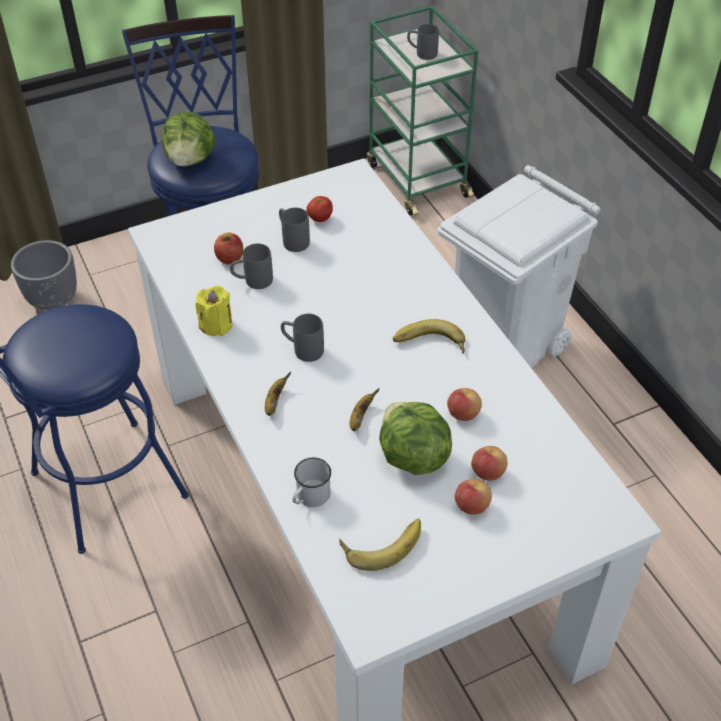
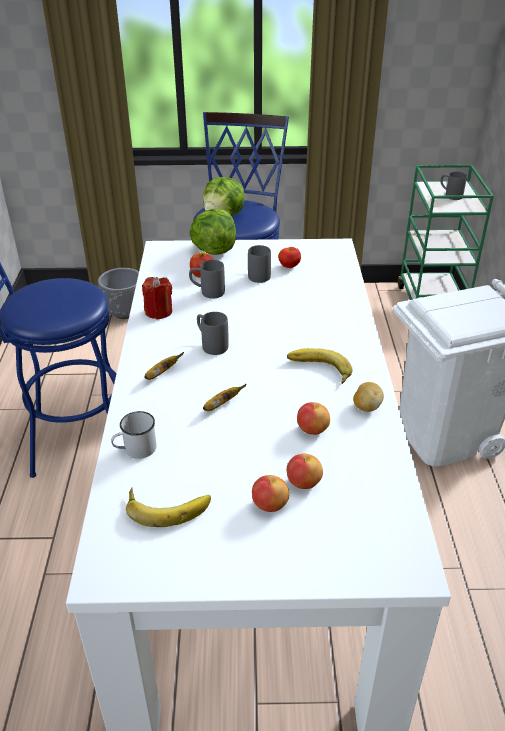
camera: 25 degrees right, 10 degrees down
(216, 325) = (159, 312): yellow candle -> red candle
(412, 457) = (243, 448): lettuce -> lettuce (214, 250)
(498, 371) = (366, 407): none -> potato

